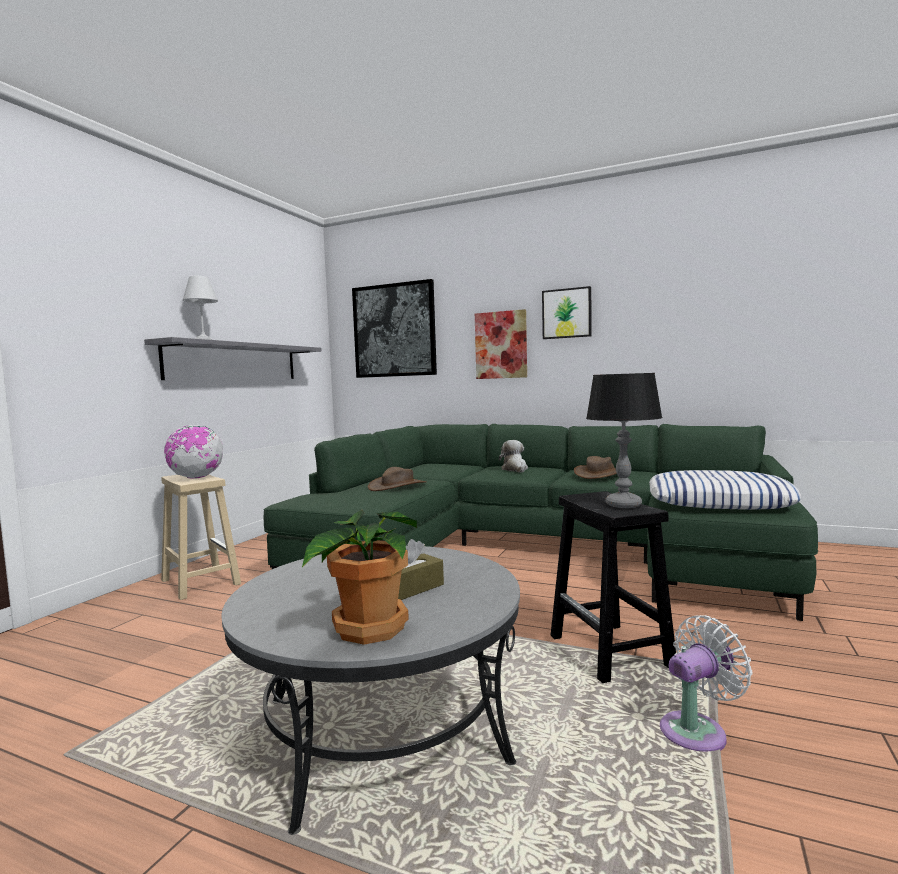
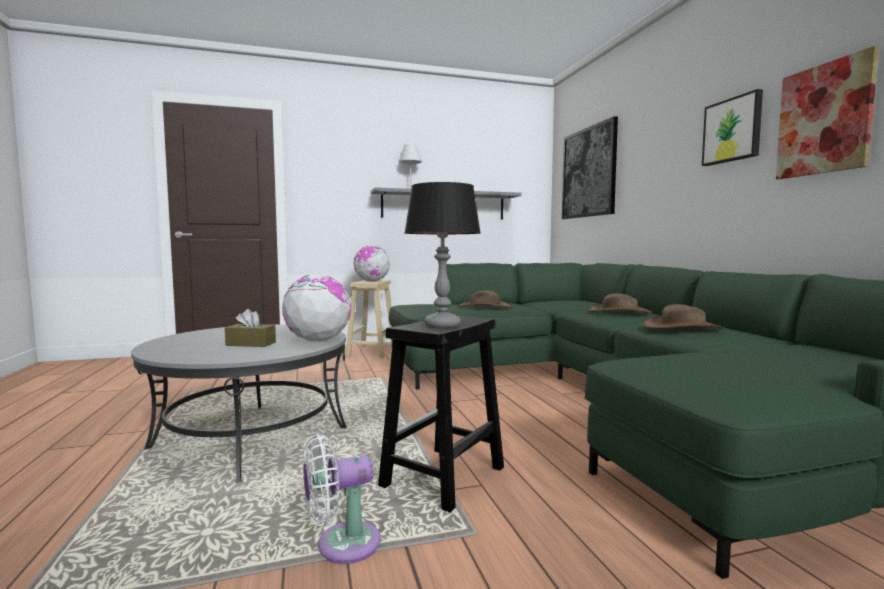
camera: 50 degrees right, 0 degrees up
(367, 628) = (177, 348): potted plant -> none
(448, 560) = (317, 340): none -> globe
(501, 345) = (666, 177): picture -> picture (824, 119)
(515, 469) = (619, 312): plush toy -> brown hat
(697, 730) = (341, 545): white fan -> white fan turned 135 degrees clockwise
(719, 501) = (702, 372): pillow -> none

